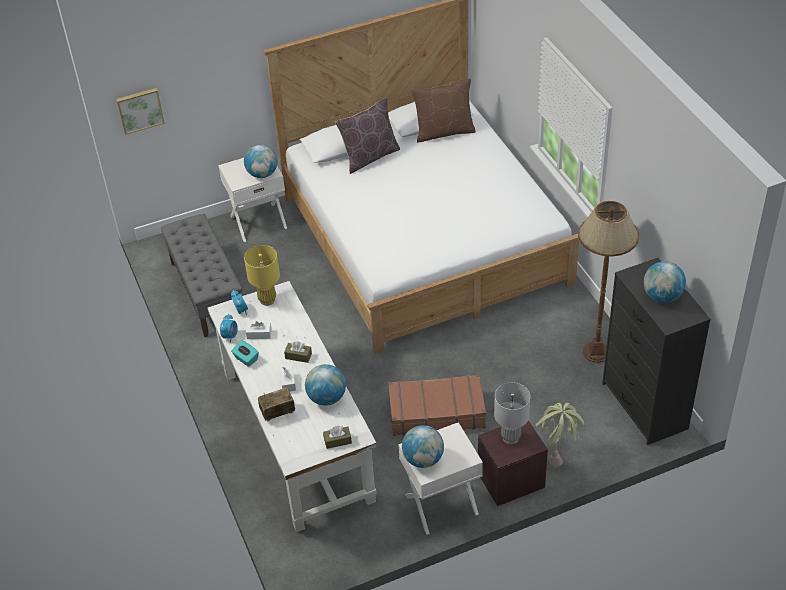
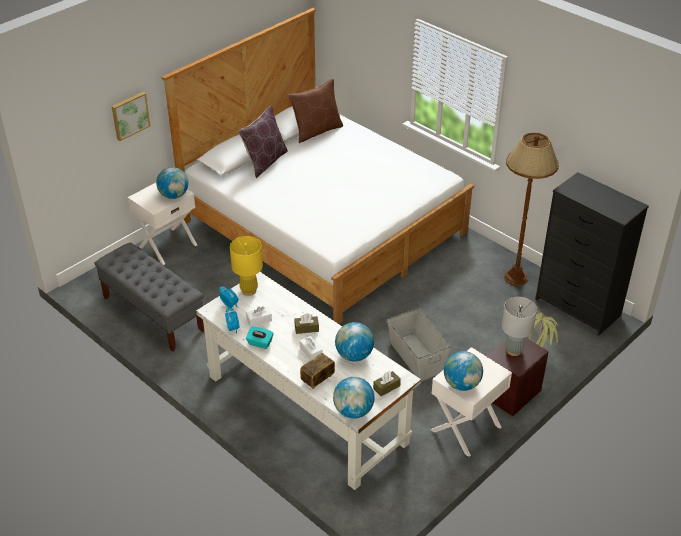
camera: 25 degrees left, 5 degrees down
(140, 110) = (59, 150): picture -> picture (130, 115)
(436, 412) = (416, 357): brown suitcase -> grey storage box
(662, 296) = (601, 198): globe -> globe (353, 411)

